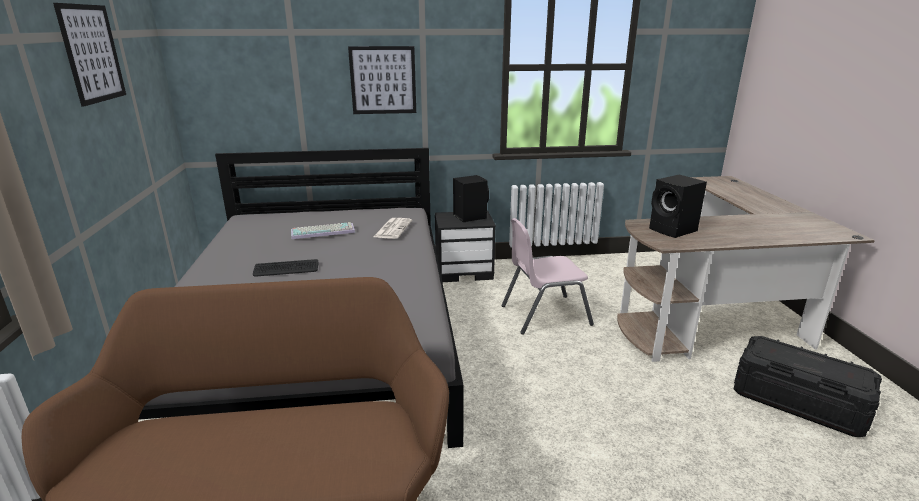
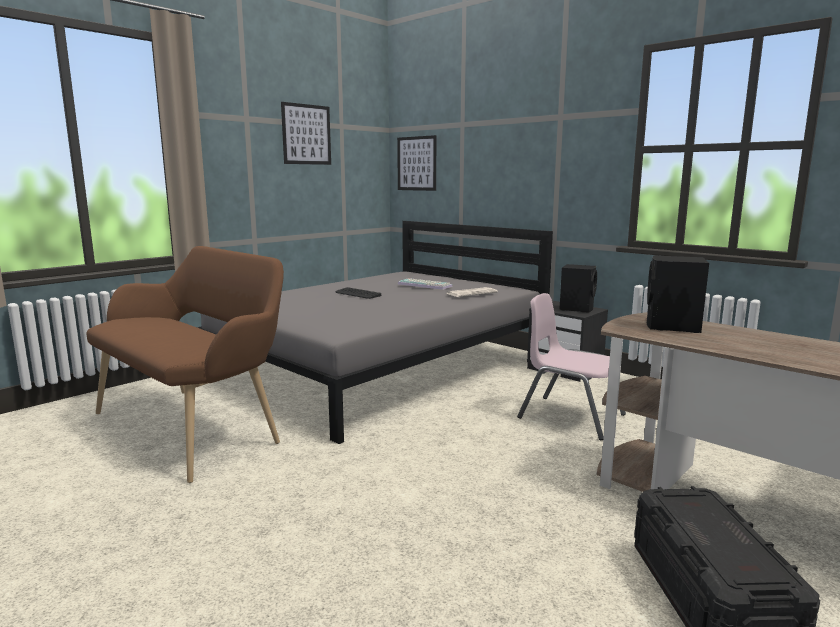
camera: 50 degrees right, 10 degrees down
(383, 80) = (522, 164): picture -> picture (416, 163)

